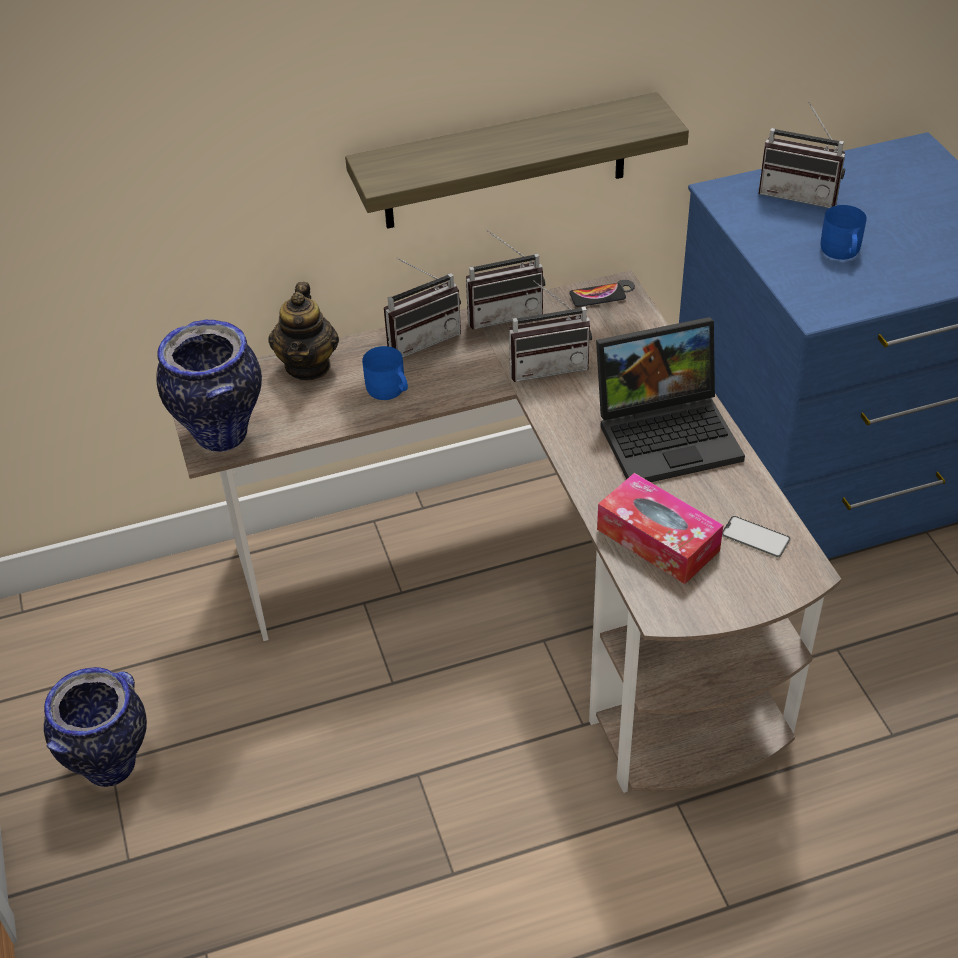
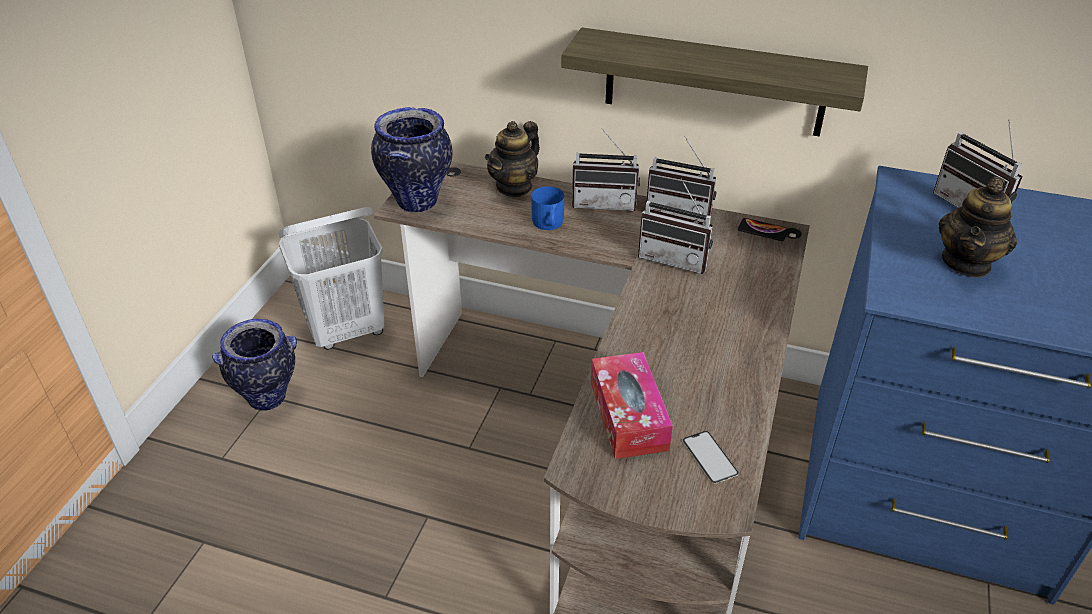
camera: 35 degrees right, 5 degrees down
(126, 639) = (347, 331): none -> white laundry basket
(669, 433) = (719, 346): laptop -> none
(841, 252) = (967, 262): blue mug -> teapot

